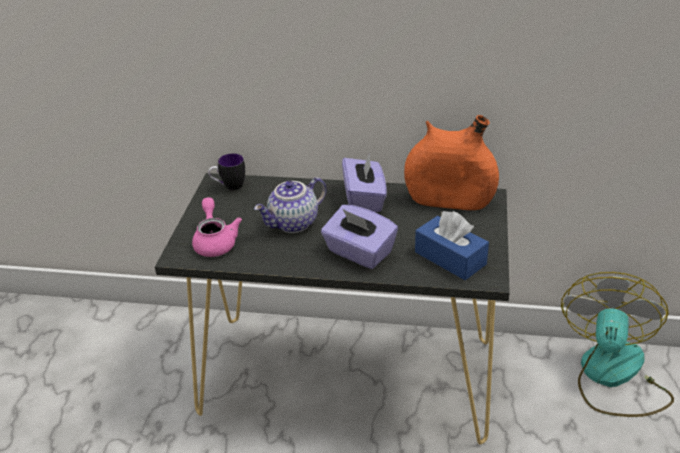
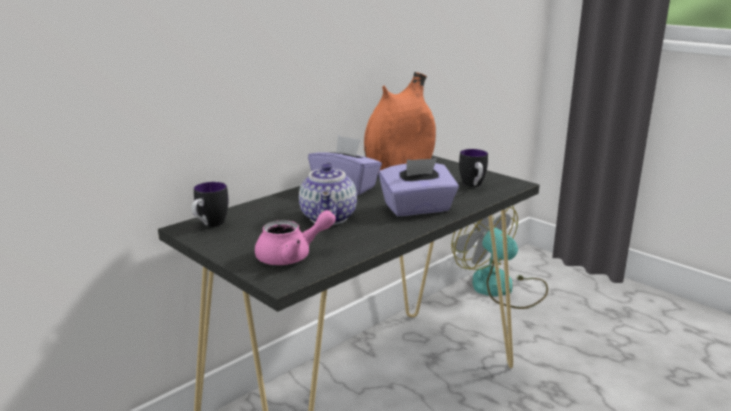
camera: 55 degrees left, 15 degrees down
(215, 241) = (292, 256): pink teapot -> pink teapot turned 135 degrees clockwise
(450, 258) = (473, 186): blue tissue box -> mug

